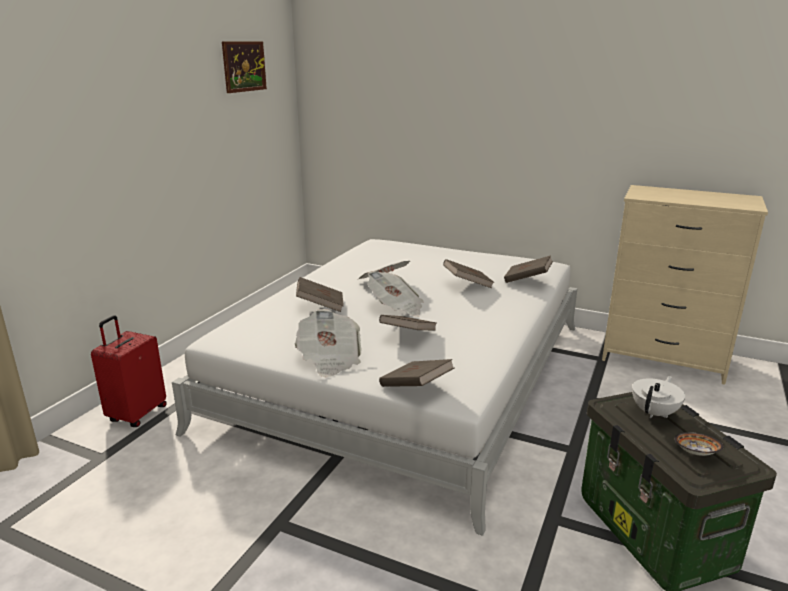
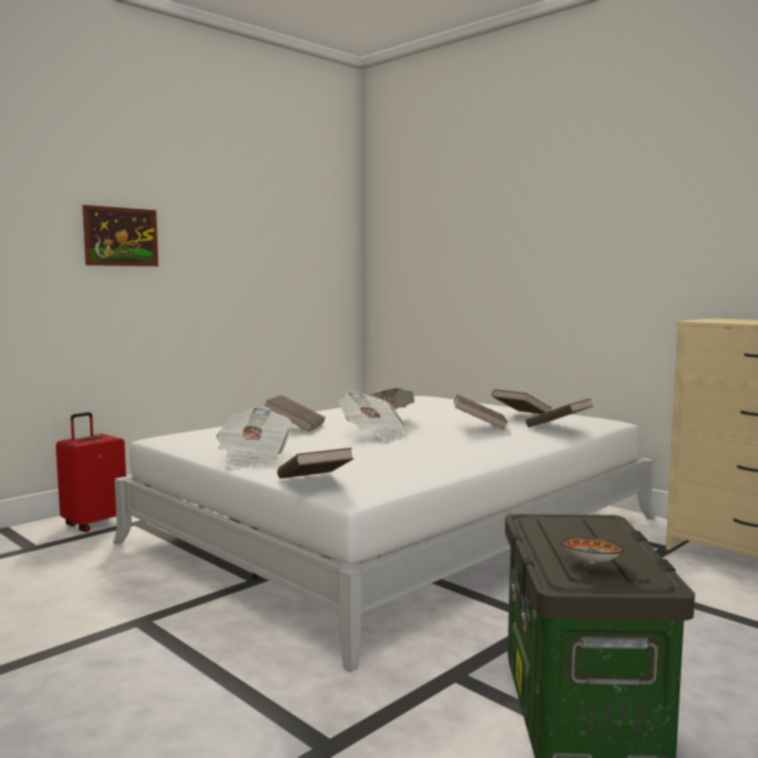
camera: 20 degrees right, 15 degrees down
(244, 66) = (293, 203): picture -> picture (121, 237)
(408, 335) = (359, 451): brown book -> brown book (521, 415)
(655, 412) = (581, 528): white teapot -> none

